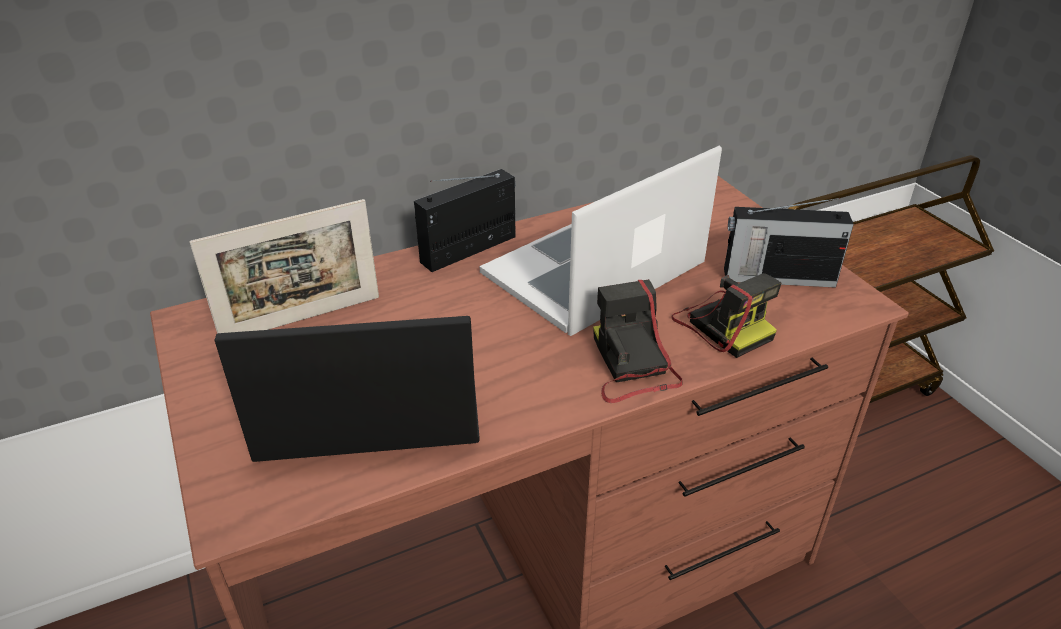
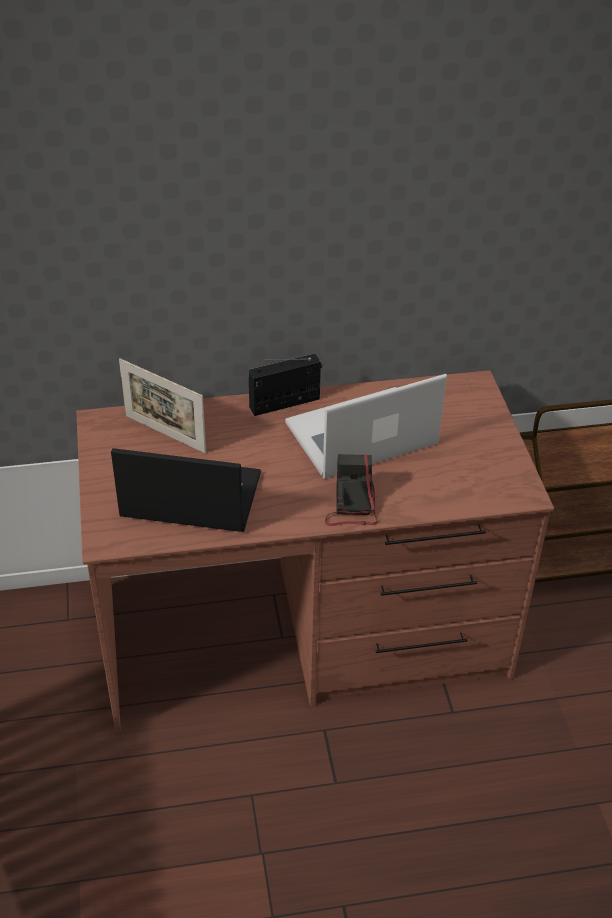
camera: 15 degrees right, 5 degrees up
(302, 319) = (165, 434): picture frame -> picture frame turned 45 degrees clockwise
(722, 325) = (423, 491): camera -> none
(776, 277) = (481, 465): radio -> none

